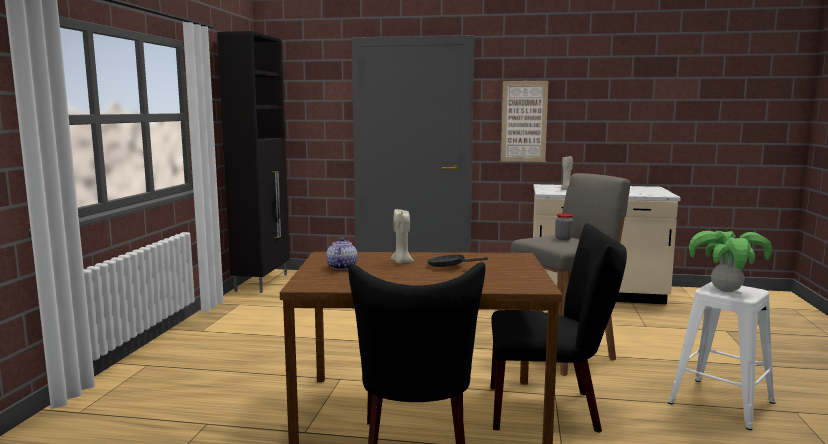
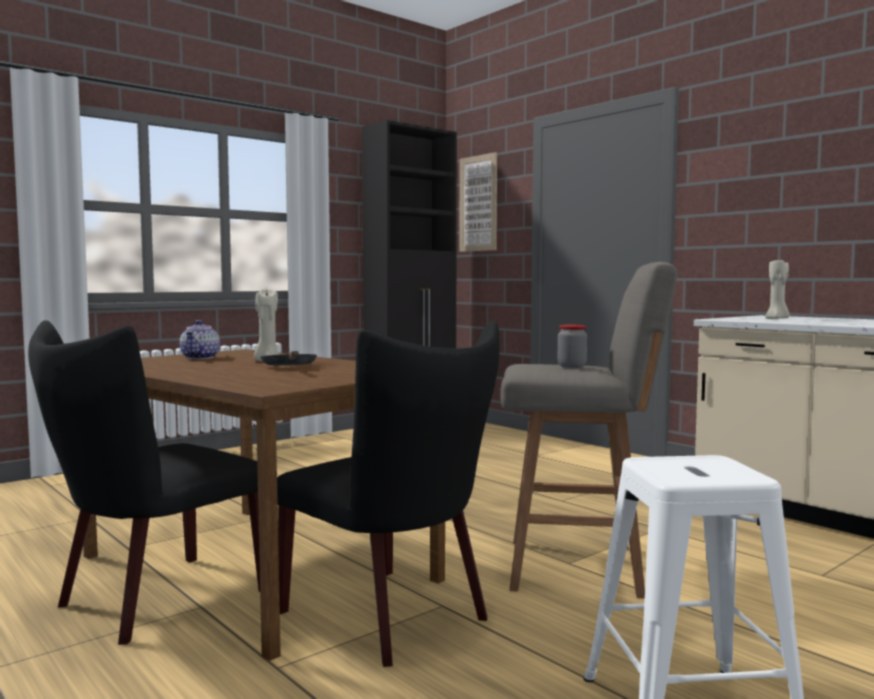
camera: 40 degrees right, 5 degrees down
(341, 267) = (200, 357): teapot -> teapot turned 135 degrees clockwise
(524, 121) = (748, 212): picture -> picture (478, 203)
(726, 290) = (686, 467): potted plant -> none

